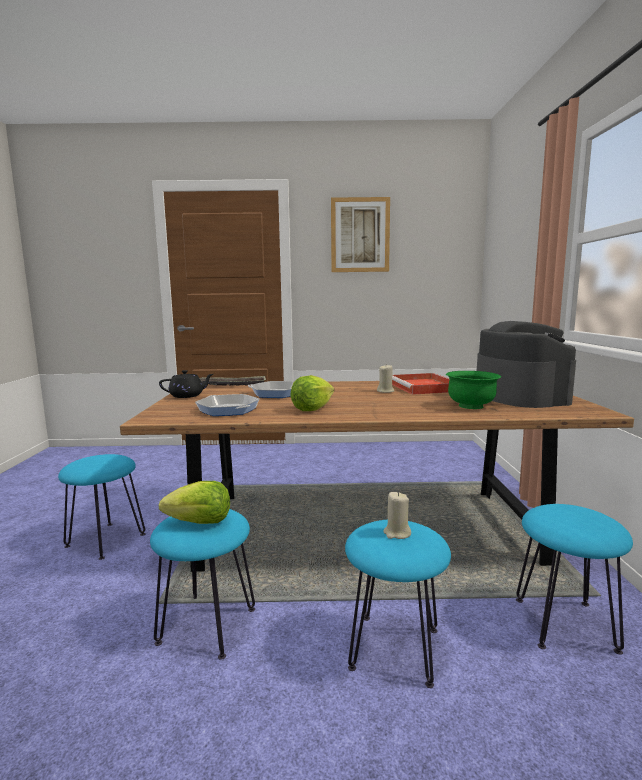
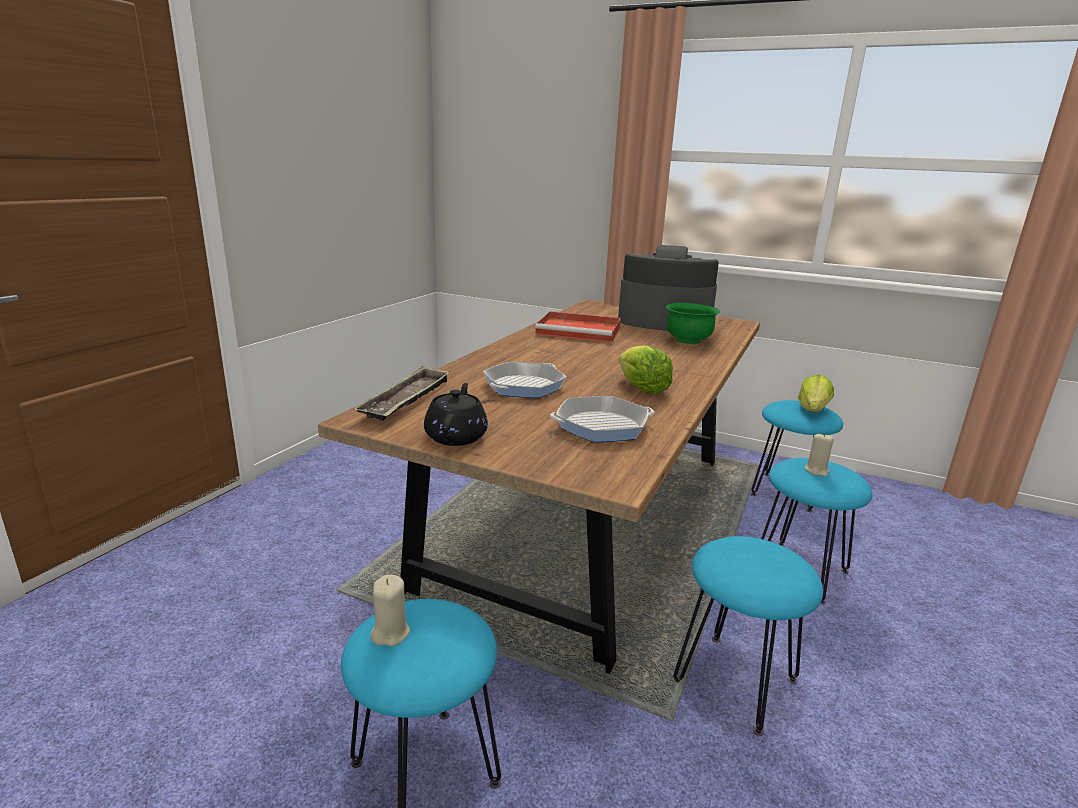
camera: 65 degrees left, 10 degrees up
(200, 522) = (764, 562): lettuce -> lettuce (813, 410)
(360, 235) = (308, 89): picture -> none
(385, 391) = (582, 346): beige candle -> beige candle (390, 633)

